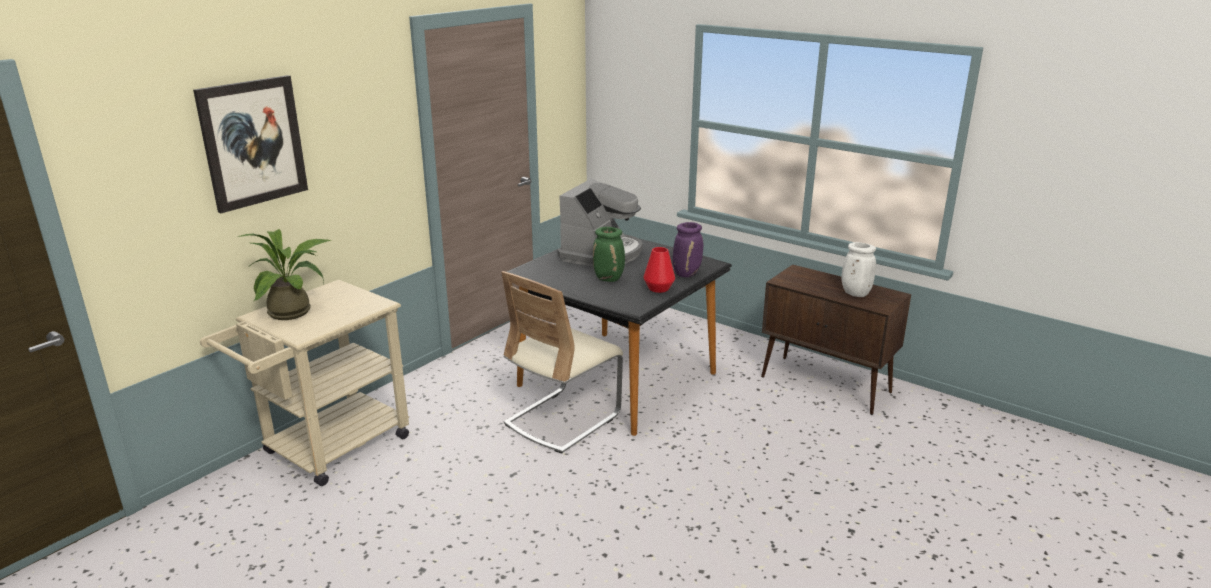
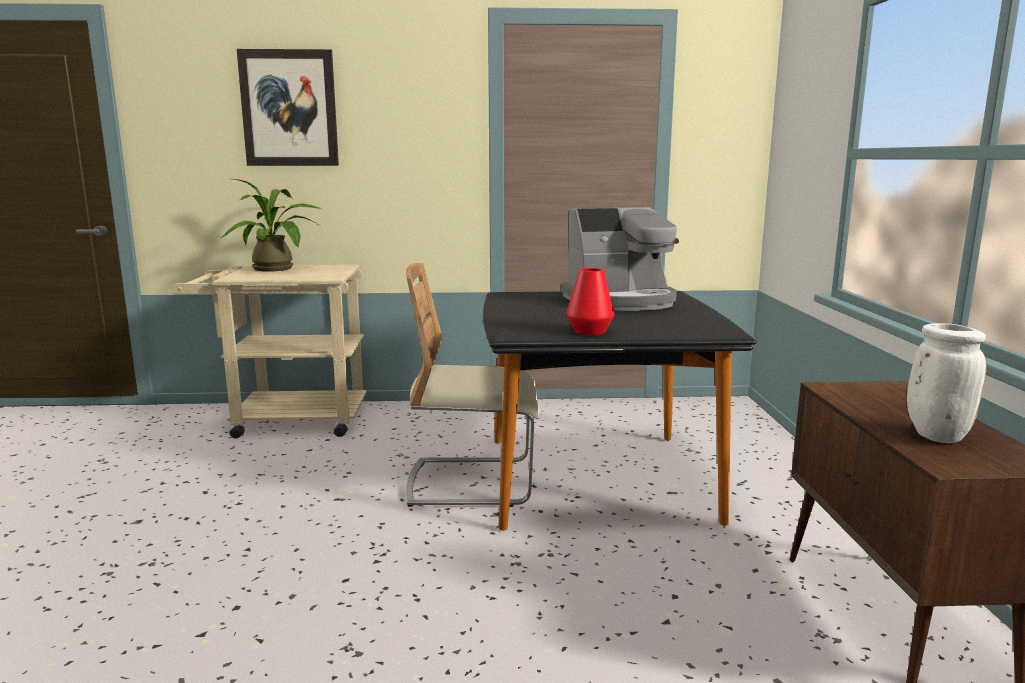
camera: 50 degrees right, 10 degrees down
(609, 279) = (564, 315): green vase -> none
(686, 274) = (663, 331): purple vase -> none

